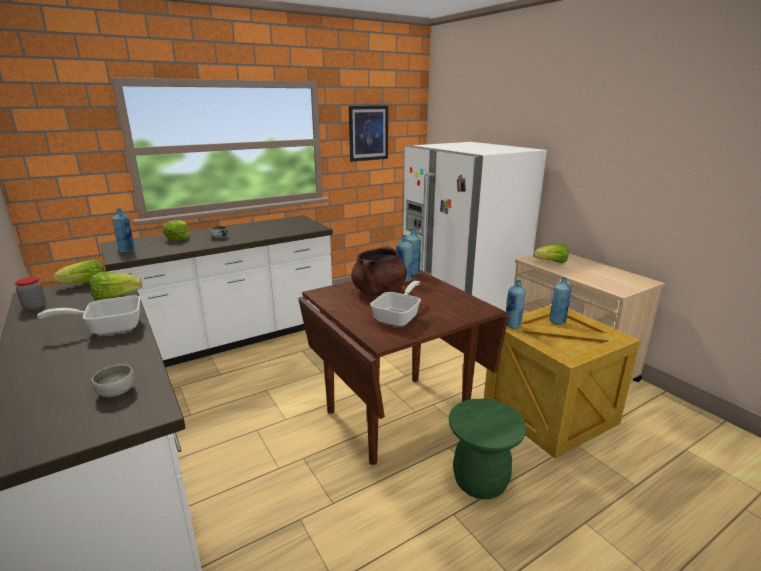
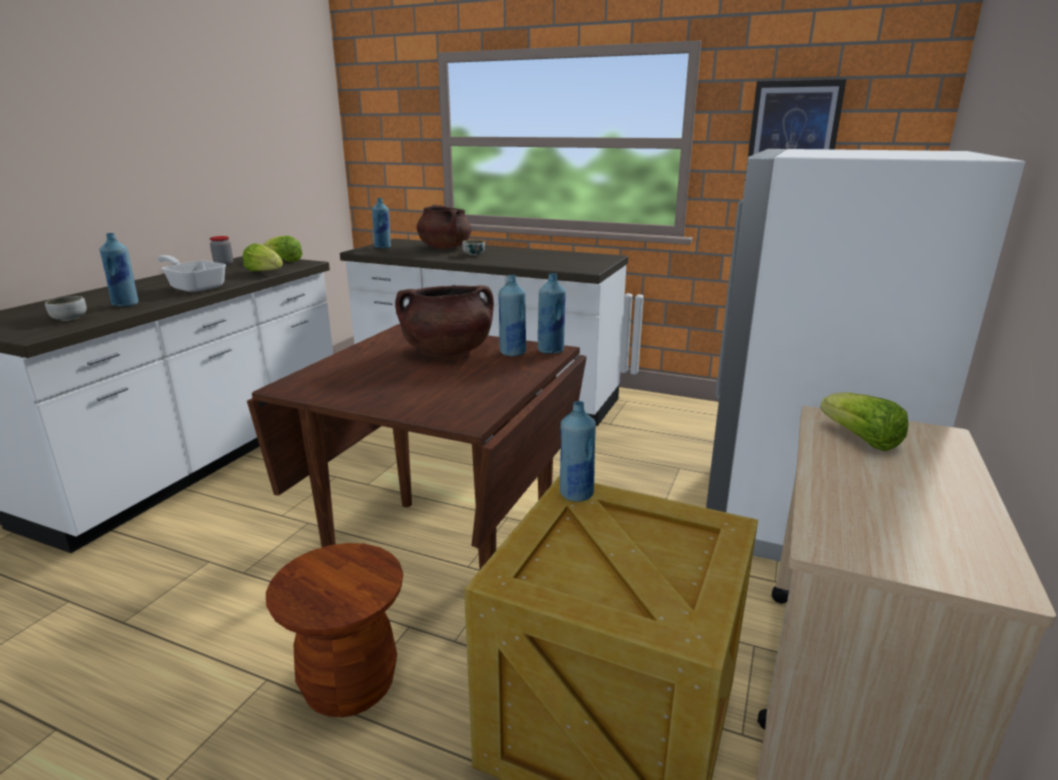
camera: 55 degrees right, 0 degrees up
(178, 238) = (444, 248): lettuce -> brown cooking pot
(399, 317) = (373, 378): frying pan -> none
(480, 481) = (350, 685): green stool -> brown stool
(557, 321) = (673, 539): blue bottle -> blue bottle (126, 304)

